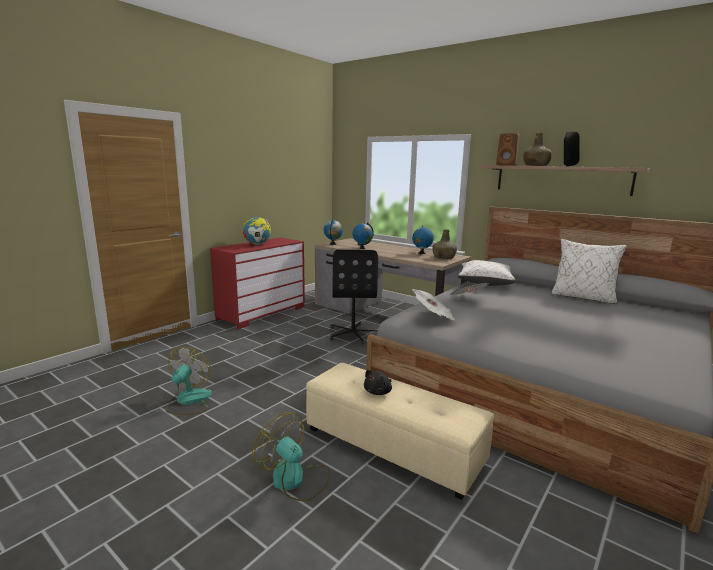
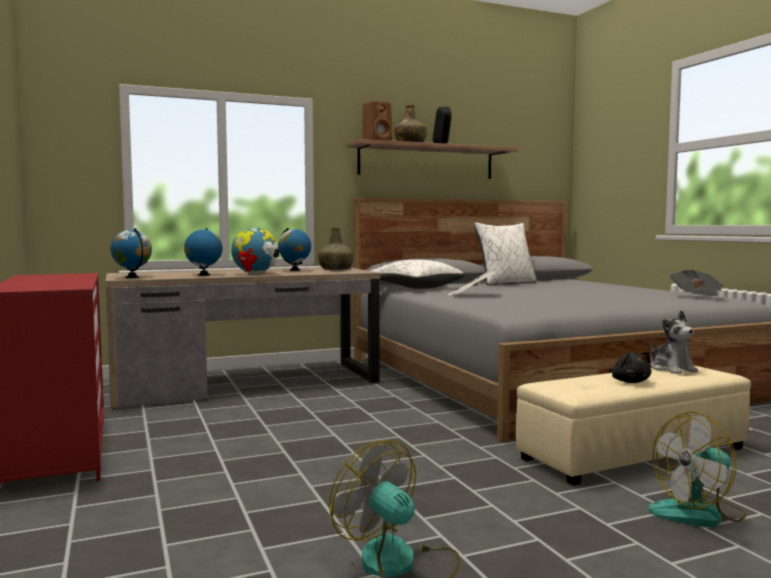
camera: 60 degrees left, 10 degrees down
(257, 244) = (48, 281): globe -> globe (255, 274)
(353, 334) = (291, 412): black office chair -> none
(433, 316) = (535, 301): newspaper -> newspaper (697, 297)
(448, 405) = (671, 369): none -> plush toy

